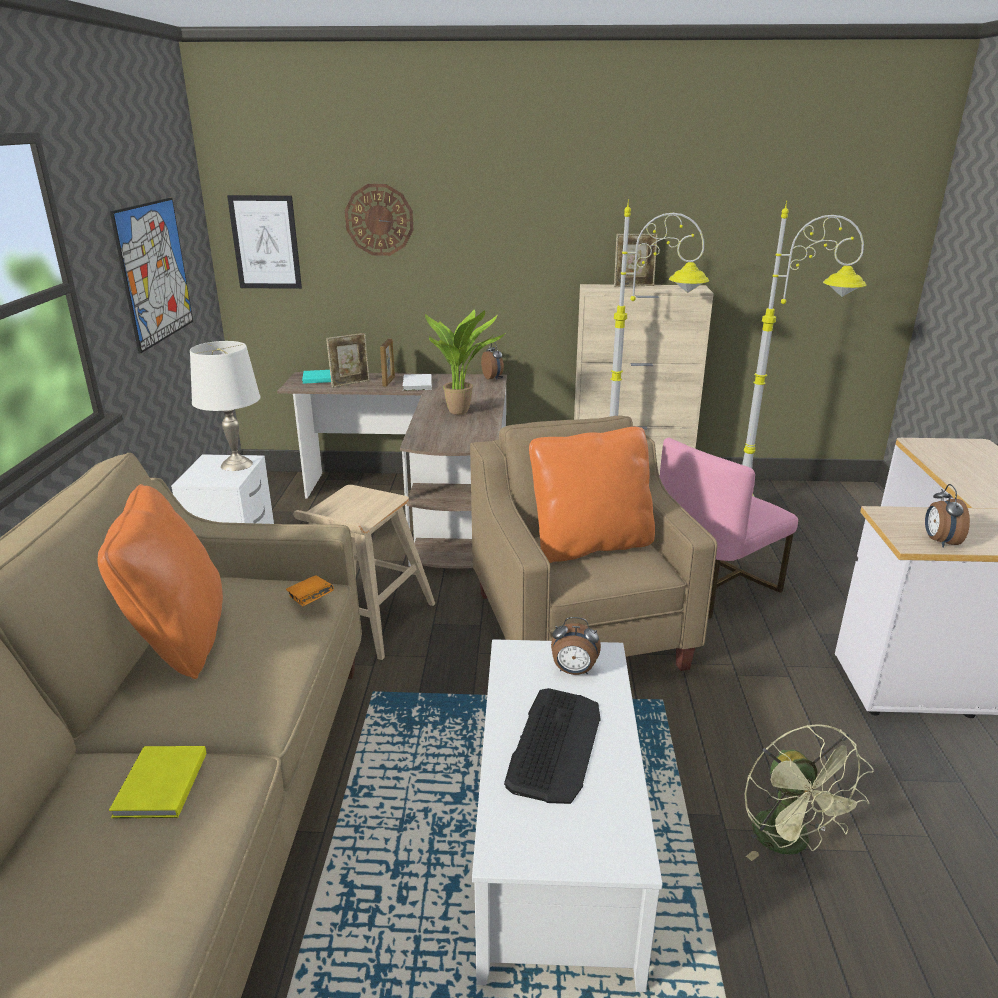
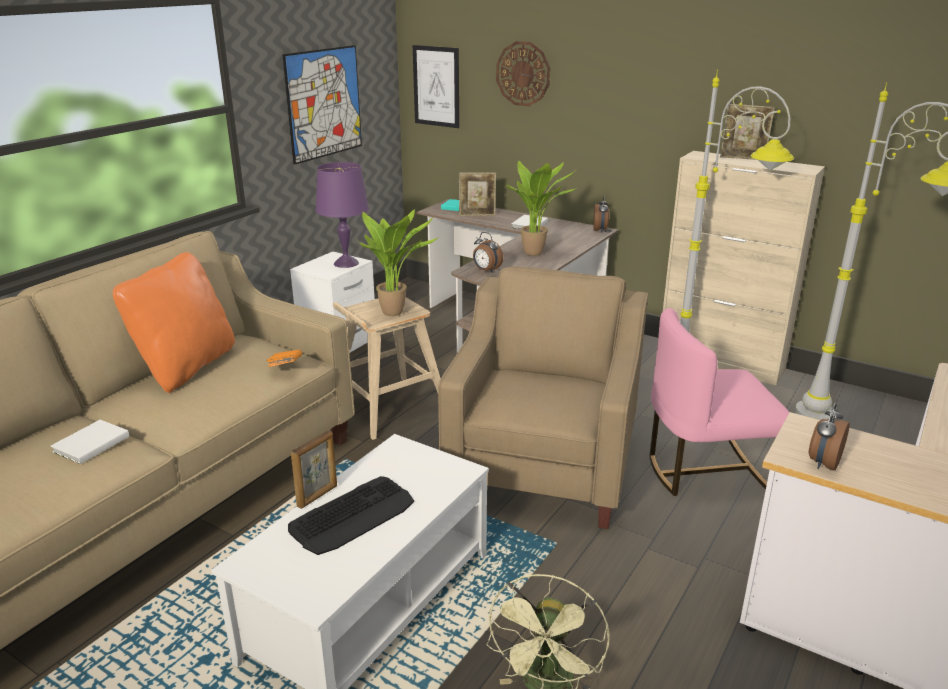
camera: 30 degrees right, 0 degrees up
(158, 786) = (89, 444): yellow book -> white book
(237, 464) = (346, 263): white table lamp -> purple table lamp
(372, 506) = (396, 312): none -> potted plant
(389, 382) = (508, 219): picture frame -> picture frame (318, 496)
(573, 671) = (425, 474): alarm clock -> alarm clock (486, 270)
(591, 545) = (541, 387): orange pillow -> none

